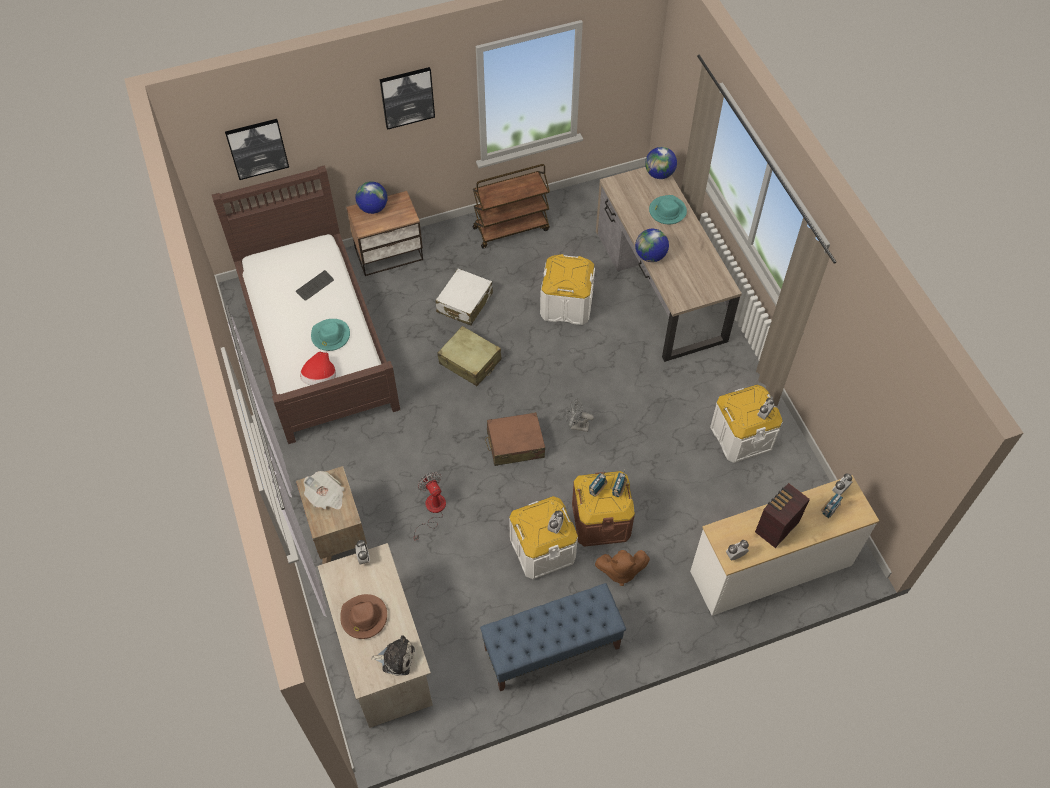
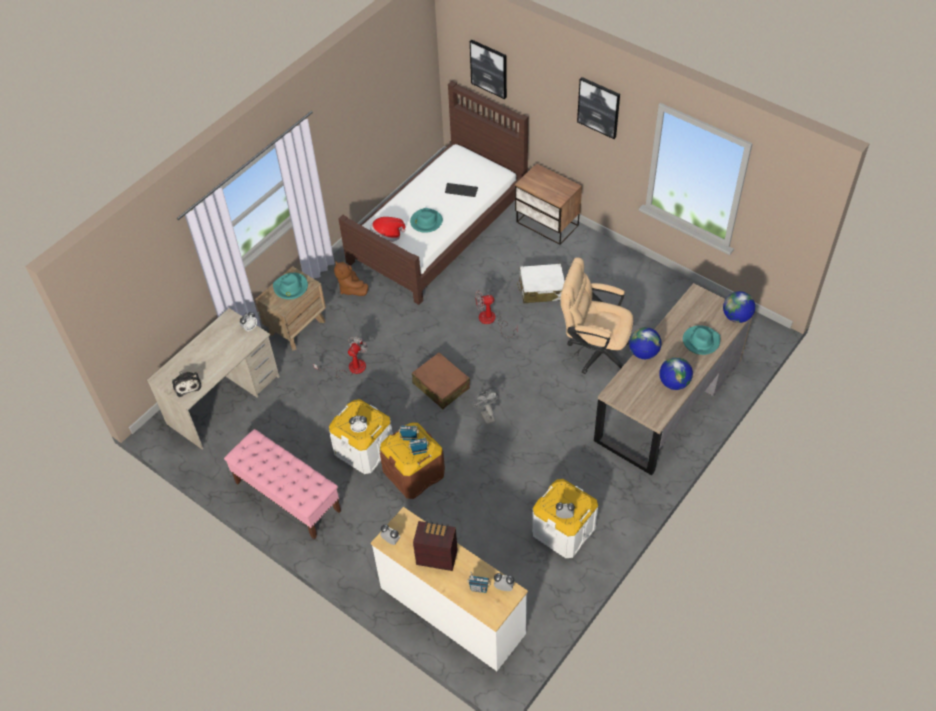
camera: 60 degrees right, 5 degrees down
(326, 496) = (291, 288): newspaper -> turquoise hat
(364, 618) = (206, 352): brown hat -> none
(373, 208) = (548, 177): globe -> globe (673, 383)
(470, 362) = (492, 321): beige suitcase -> fan
(511, 228) = (637, 278): brown cart -> none
(551, 648) = (287, 496): blue bench -> pink bench
(566, 304) = (594, 350): white storage box -> beige office chair
(620, 571) = (379, 507): brown plush toy -> brown plush toy (351, 288)

